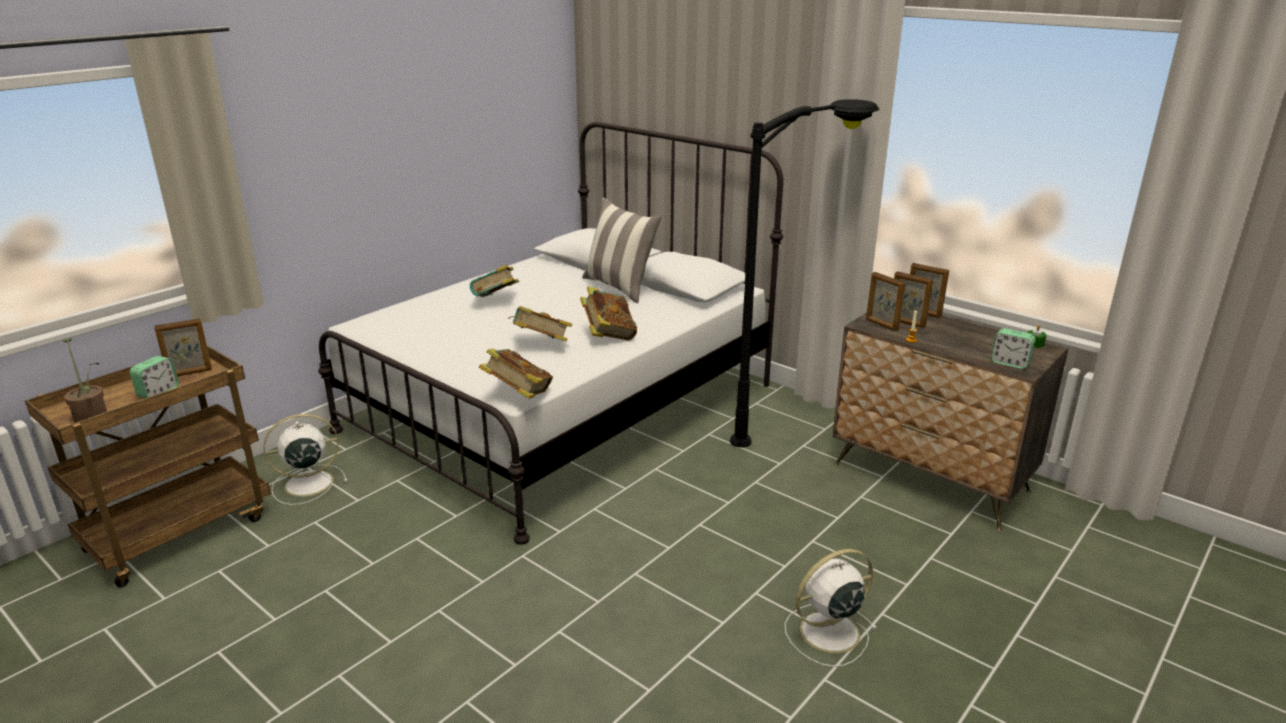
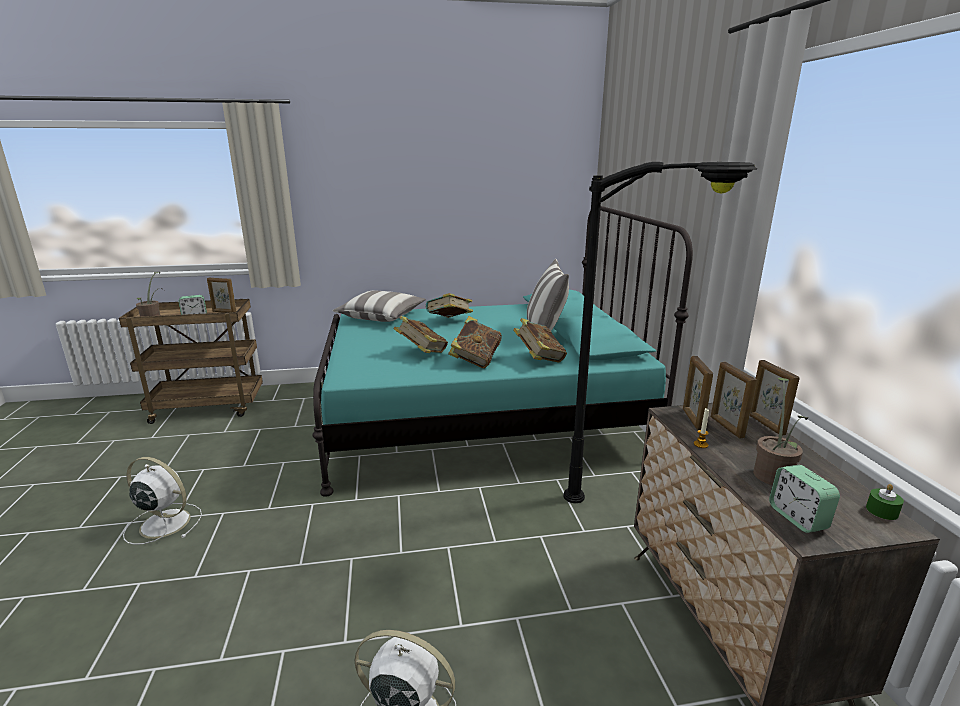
camera: 40 degrees right, 5 degrees down
(306, 484) = (289, 407): white fan -> white fan (163, 523)
(401, 318) = (381, 317): none -> pillow
(518, 395) = (346, 378): book -> book (539, 359)
(562, 407) = (481, 417): white bed -> turquoise bed
(968, 343) = (773, 473): none -> potted plant

